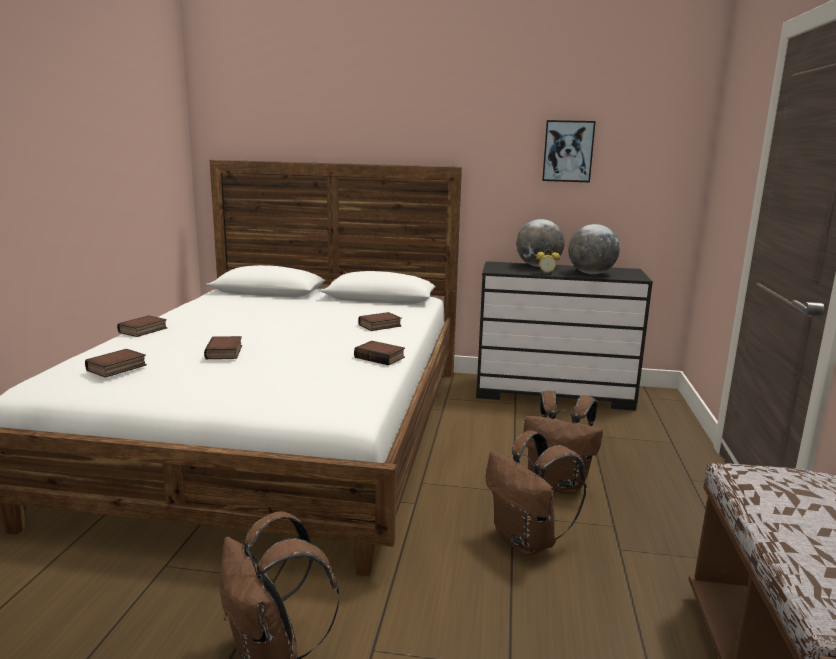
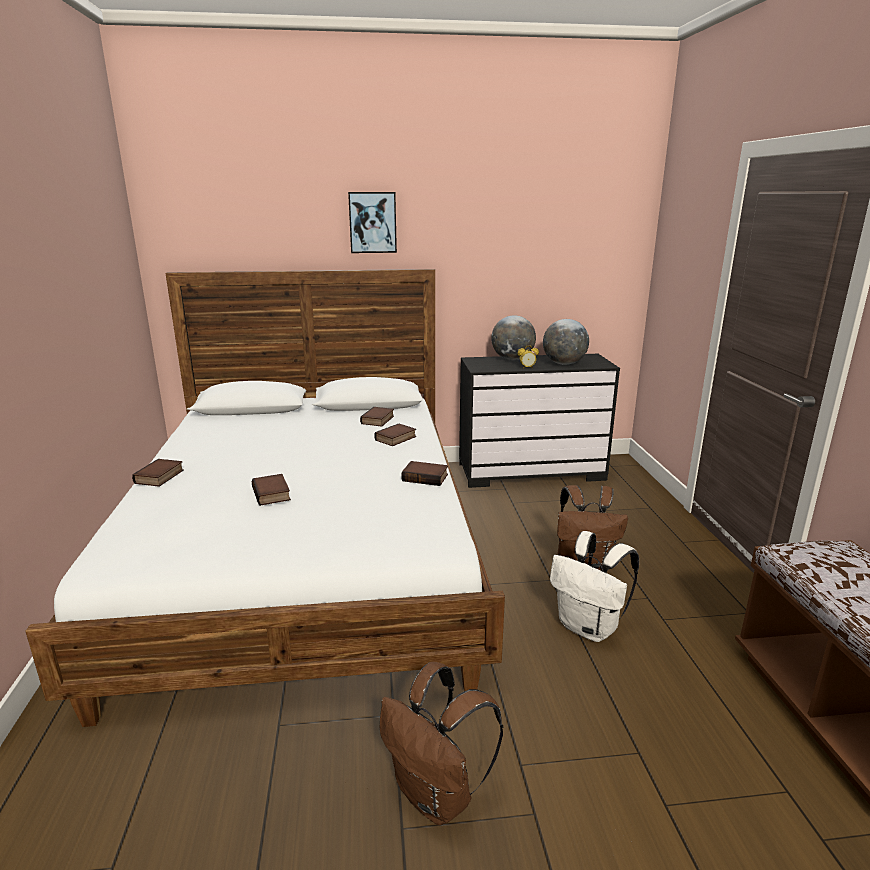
camera: 15 degrees left, 5 degrees up
(117, 368) = (176, 532): book -> book (378, 420)
(527, 542) = (589, 628): brown backpack -> white backpack
(568, 151) = (531, 249): picture -> picture (372, 222)

